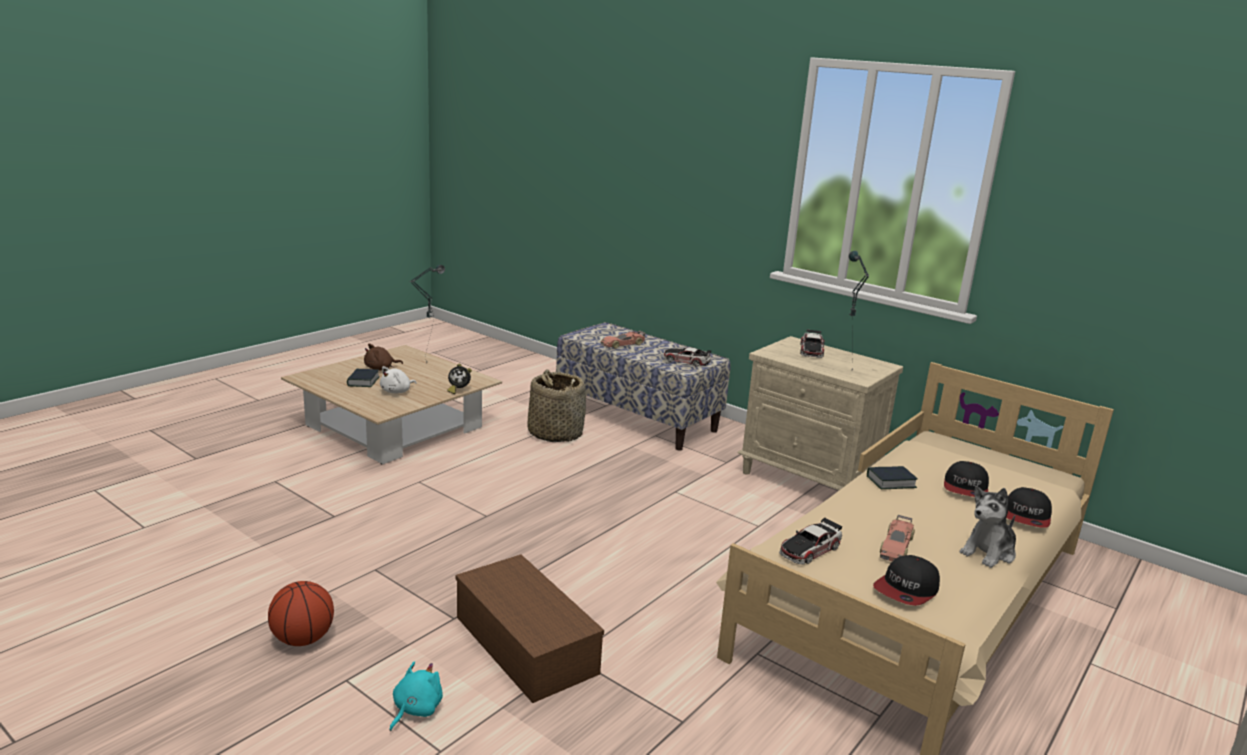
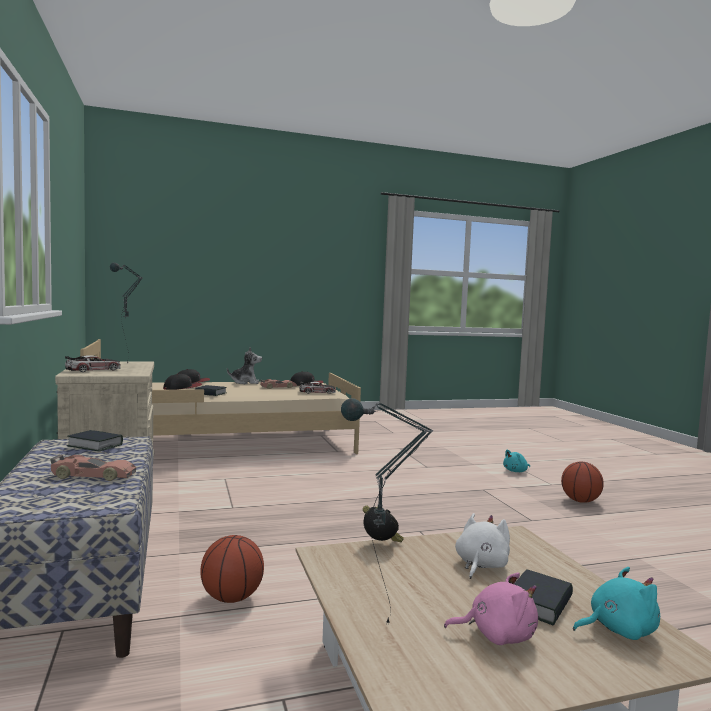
camera: 145 degrees left, 15 degrees down
(327, 379) = (618, 630): none -> turquoise plush toy
(380, 369) = (497, 635): brown plush toy -> pink plush toy
(397, 391) = (480, 565): white plush toy -> white plush toy turned 45 degrees counterclockwise
(528, 645) = (446, 474): brown storage box -> none
(555, 433) = (232, 598): basket -> basketball
(686, 361) = (95, 445): toy car -> book

